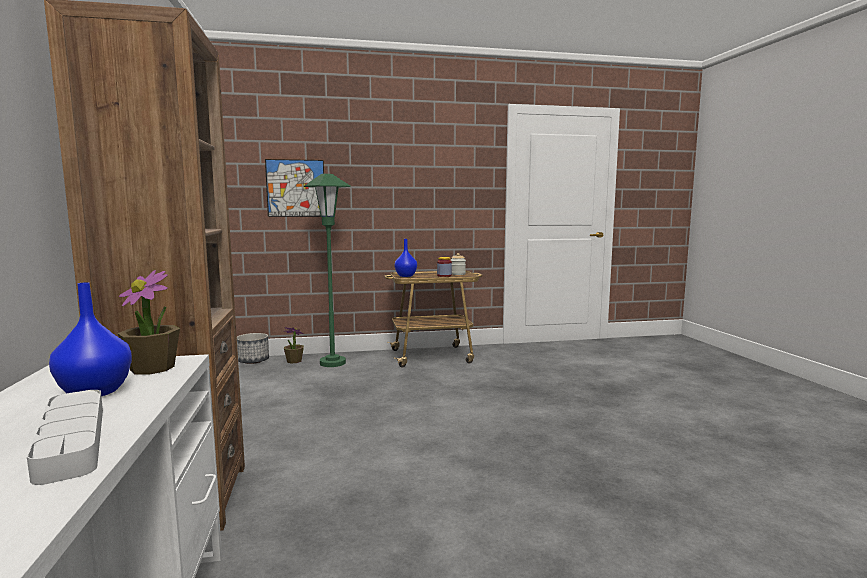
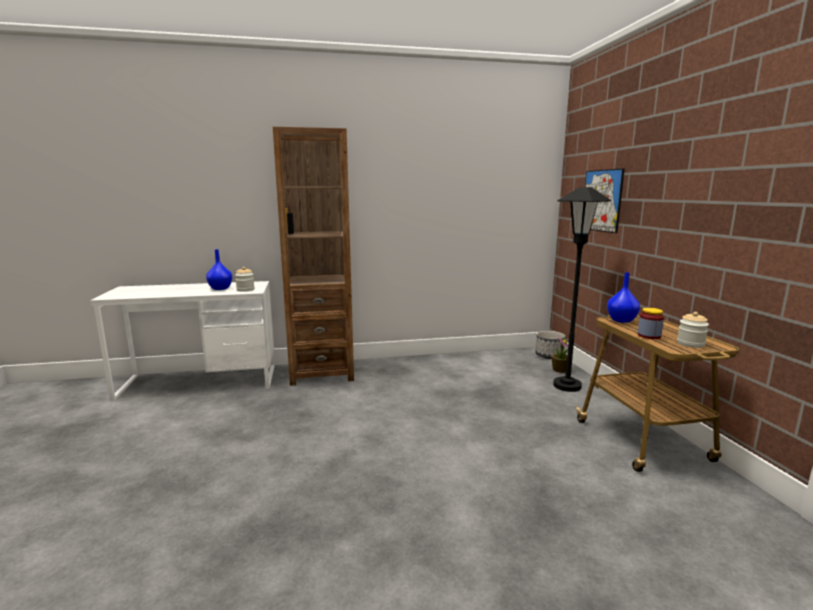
camera: 90 degrees right, 5 degrees up
(72, 440) = (173, 292): grey tray -> none
(153, 368) = (245, 290): potted plant -> jar
(333, 363) = (567, 386): green floor lamp -> black floor lamp

